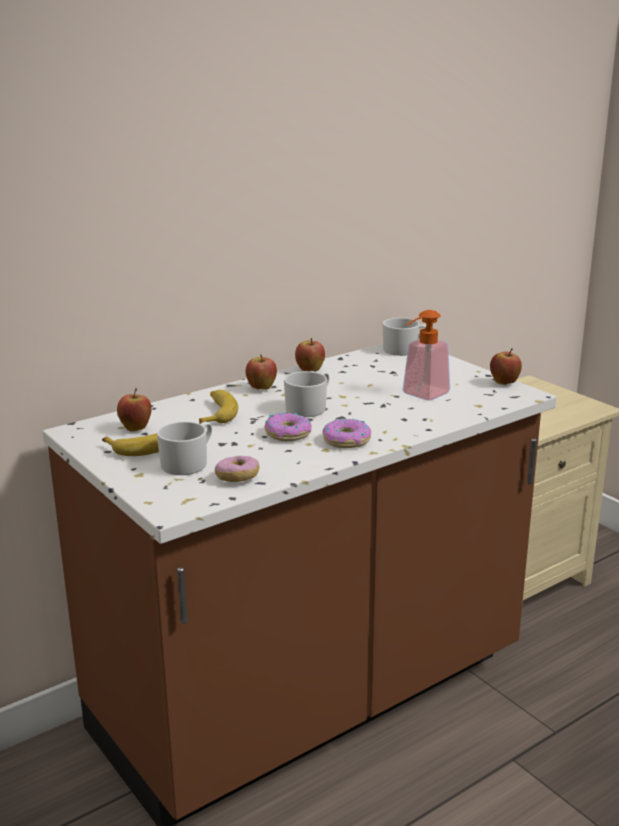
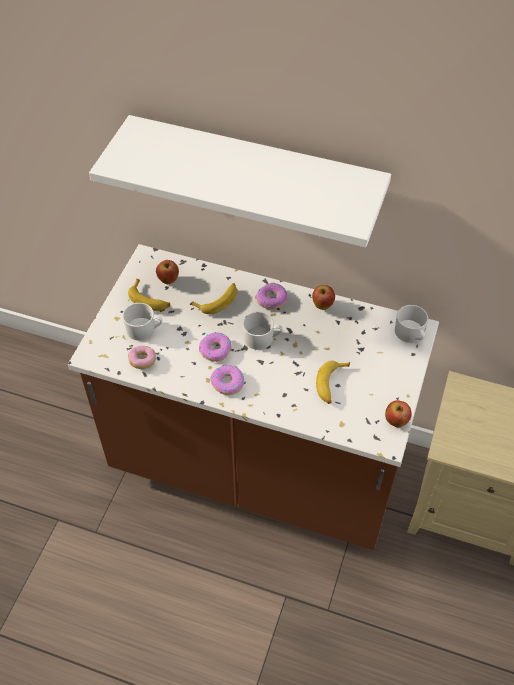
camera: 55 degrees right, 30 degrees up
(192, 214) = (255, 172): none -> white shelf
(261, 389) = (271, 299): apple -> donut
(421, 395) = (331, 384): soap dispenser -> banana

